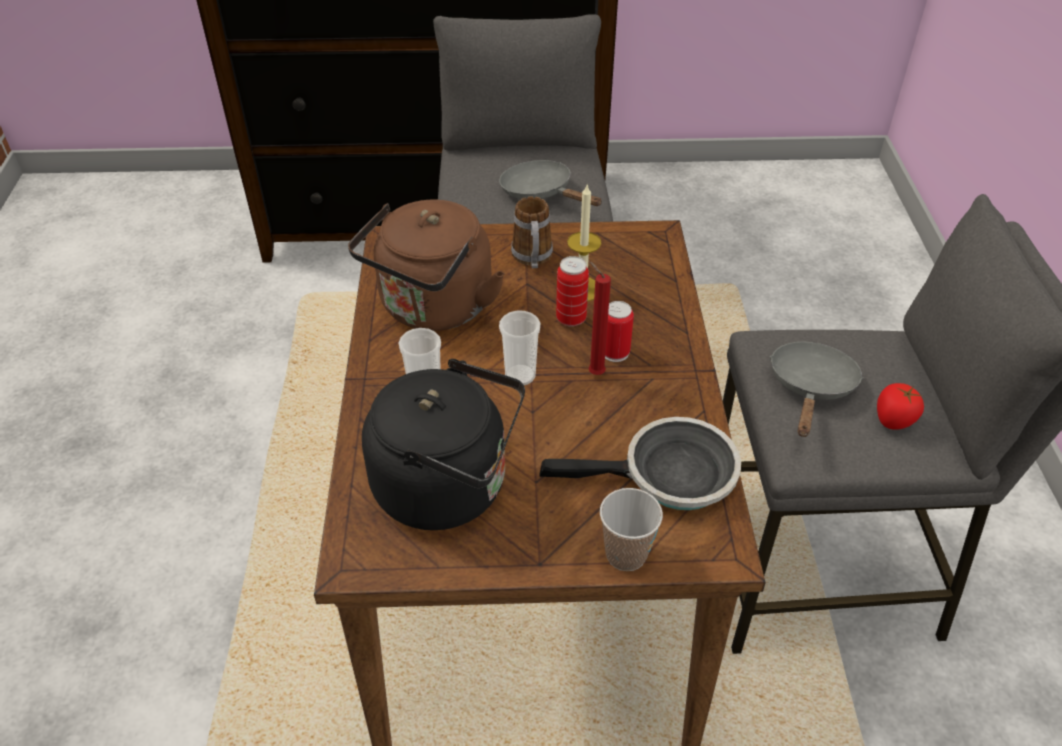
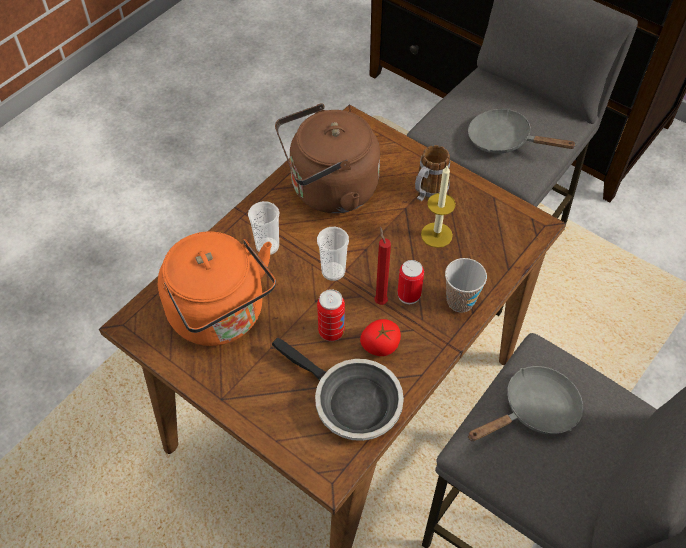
camera: 40 degrees right, 10 degrees up
(449, 487) = (221, 316): black kettle -> orange kettle
(541, 193) = (505, 140): grey frying pan -> grey frying pan turned 60 degrees counterclockwise
(571, 319) = (406, 252): can -> can (331, 331)
(626, 554) = (273, 430): cup -> cup (460, 301)
(893, 419) = (568, 475): tomato -> tomato (380, 346)

